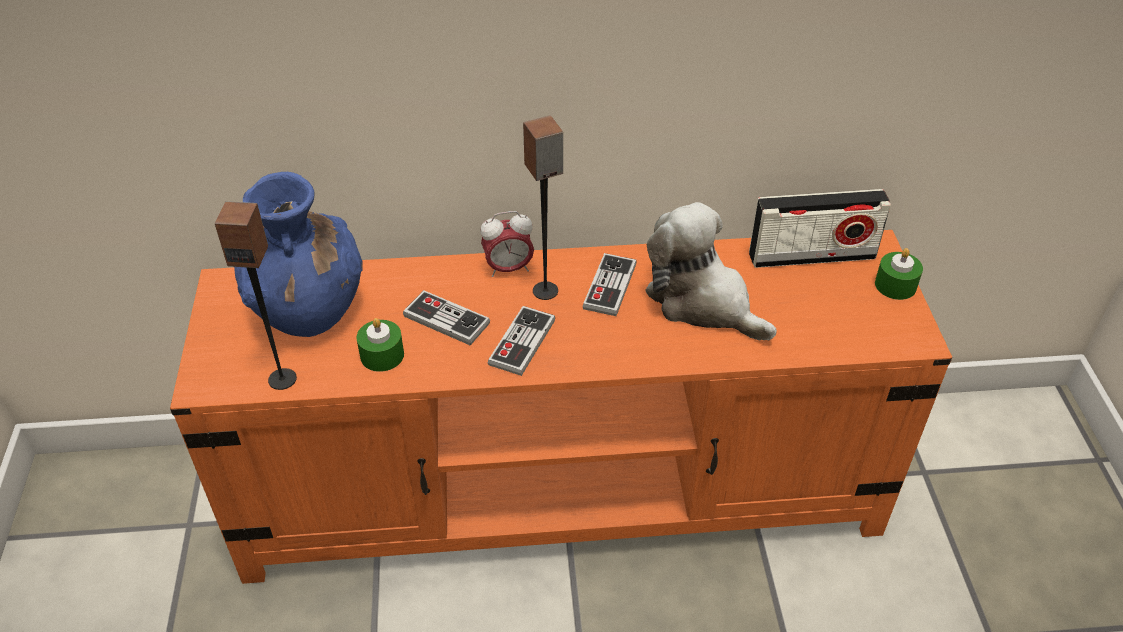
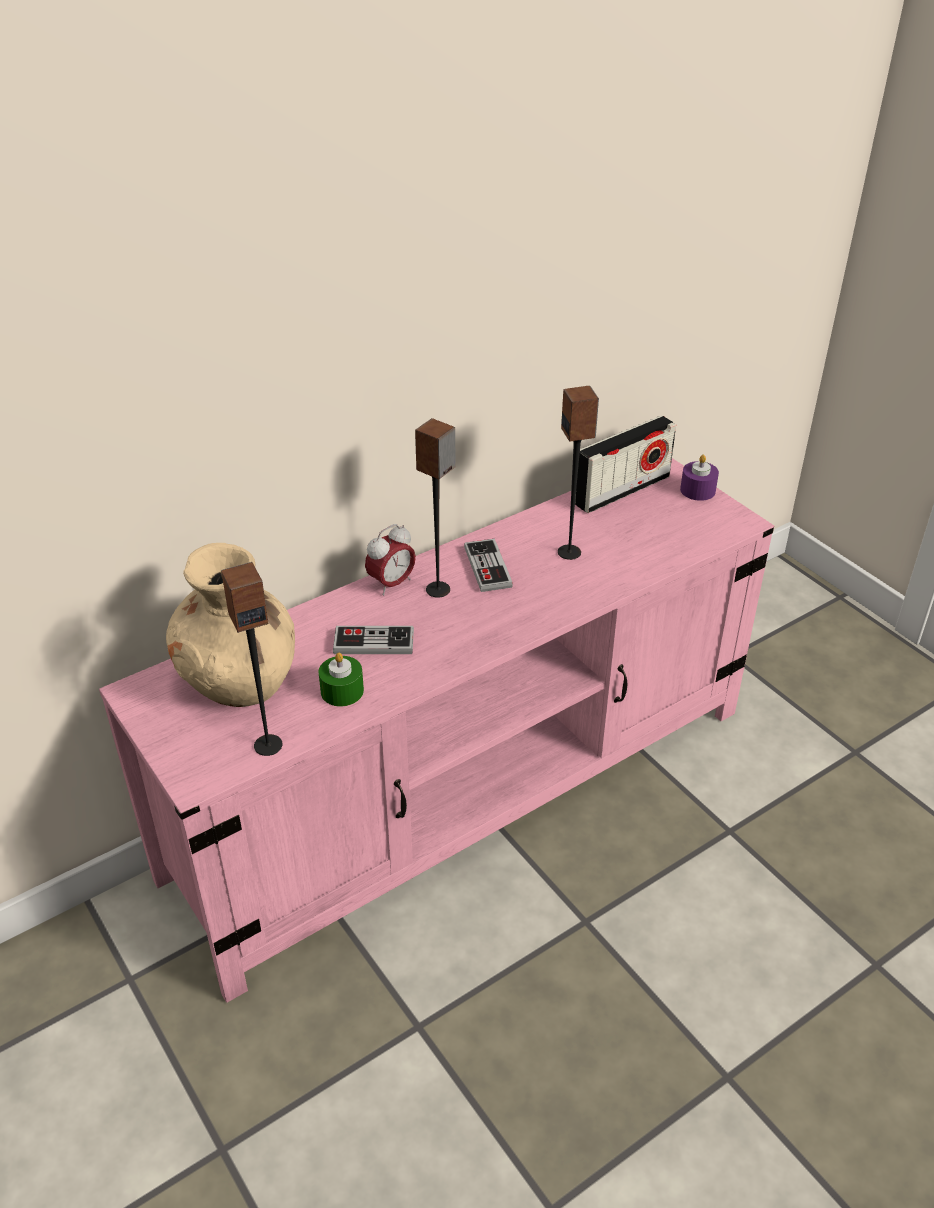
camera: 30 degrees left, 5 degrees down
(308, 309) = (240, 681): blue vase -> beige vase
(522, 342) = (453, 635): game controller -> none
(564, 491) = (466, 791): orange tv stand -> pink tv stand
(702, 302) = (569, 552): plush toy -> speaker
(895, 285) = (697, 490): green candle -> purple candle

